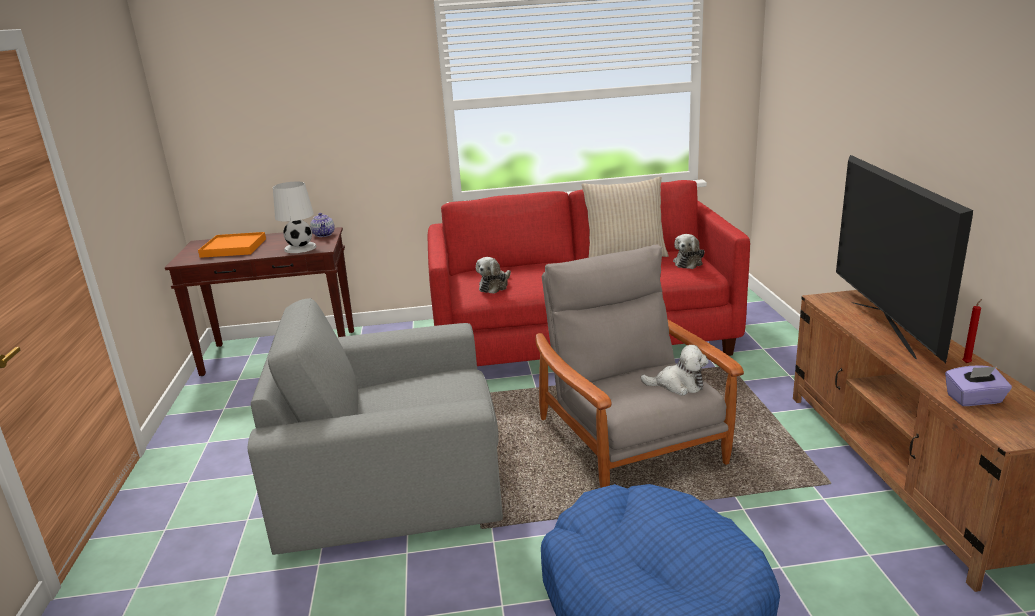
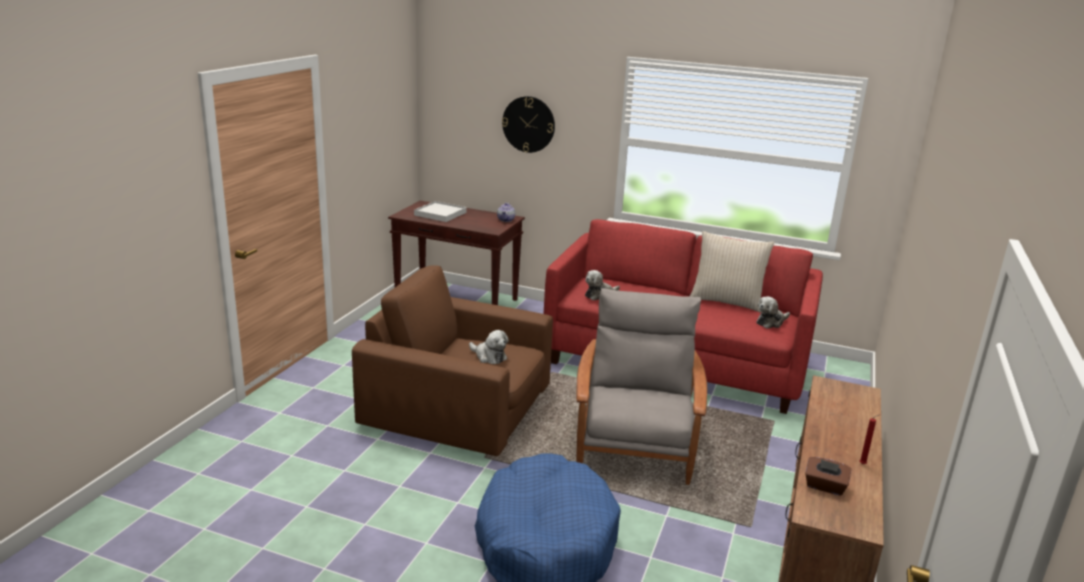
camera: 25 degrees right, 0 degrees up
(234, 248) = (440, 214): orange tray -> white tray
(300, 248) = (480, 226): white table lamp -> none
(322, 109) = (528, 124): none -> wall clock
(393, 477) = (459, 407): grey armchair -> brown armchair
(678, 385) = (661, 409): plush toy -> plush toy (489, 356)
(883, 328) = (838, 419): television -> none
(974, 399) = (825, 486): purple tissue box -> brown tissue box

